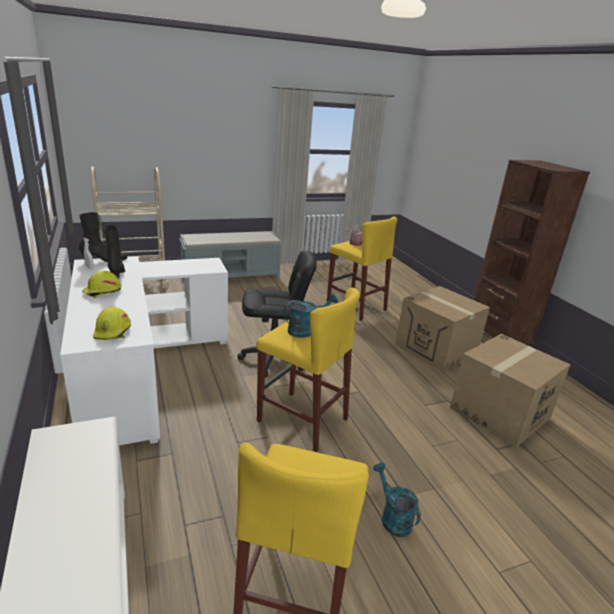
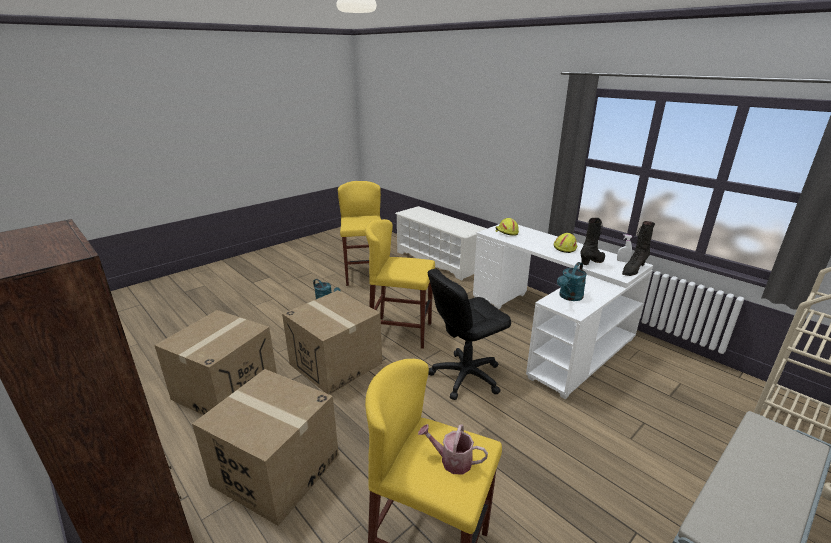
camera: 160 degrees right, 0 degrees up
(117, 274) = (592, 262): black boot -> black boot turned 90 degrees counterclockwise
(306, 330) = (406, 268): turquoise watering can -> turquoise watering can (569, 297)
(389, 405) = (336, 363): none -> cardboard box

